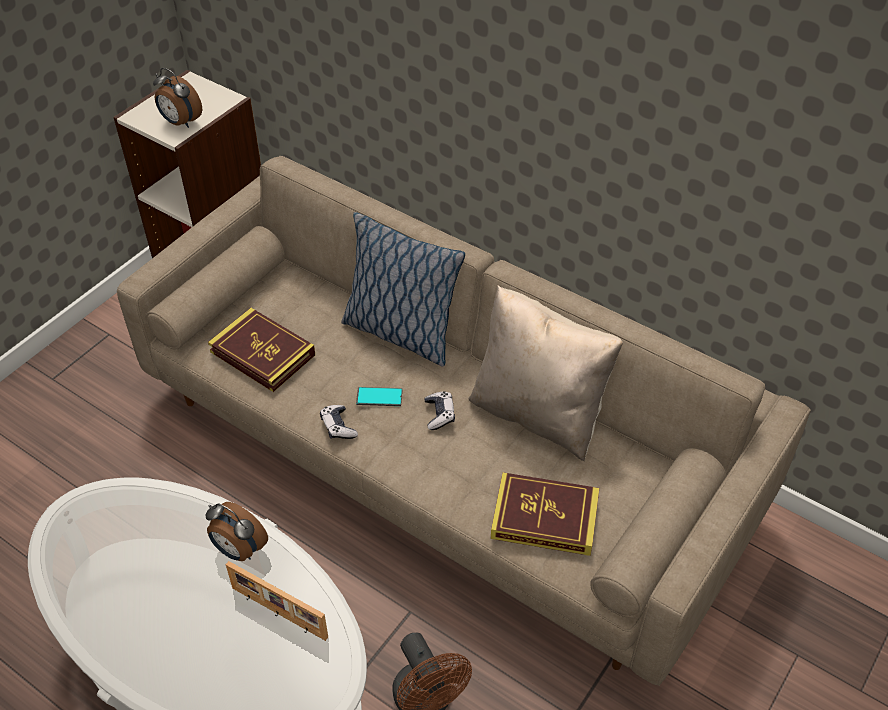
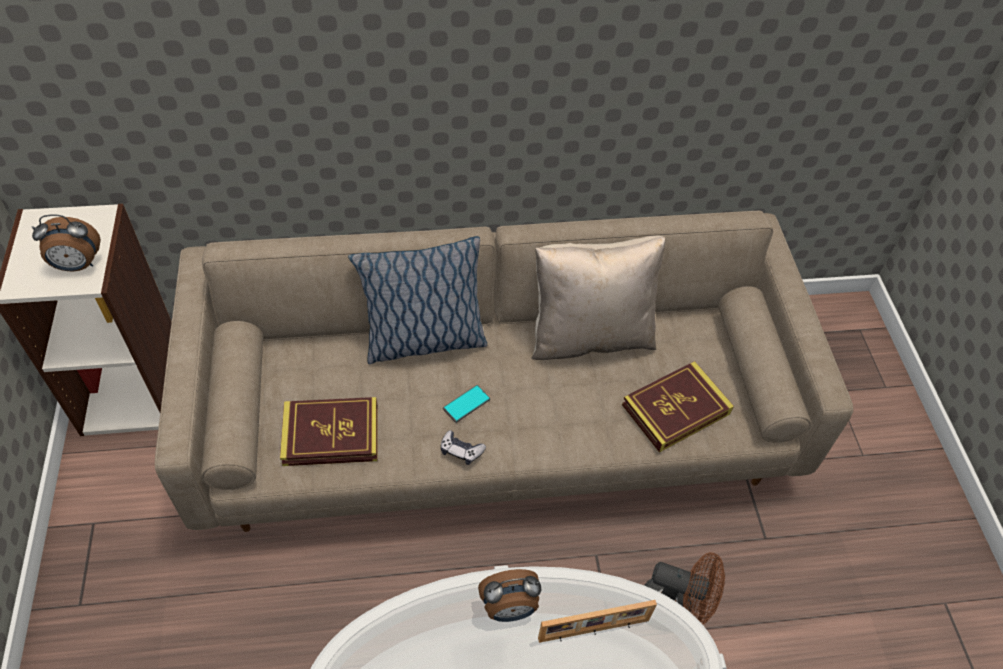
camera: 45 degrees left, 5 degrees up
(439, 414) = (525, 385): game controller -> none

